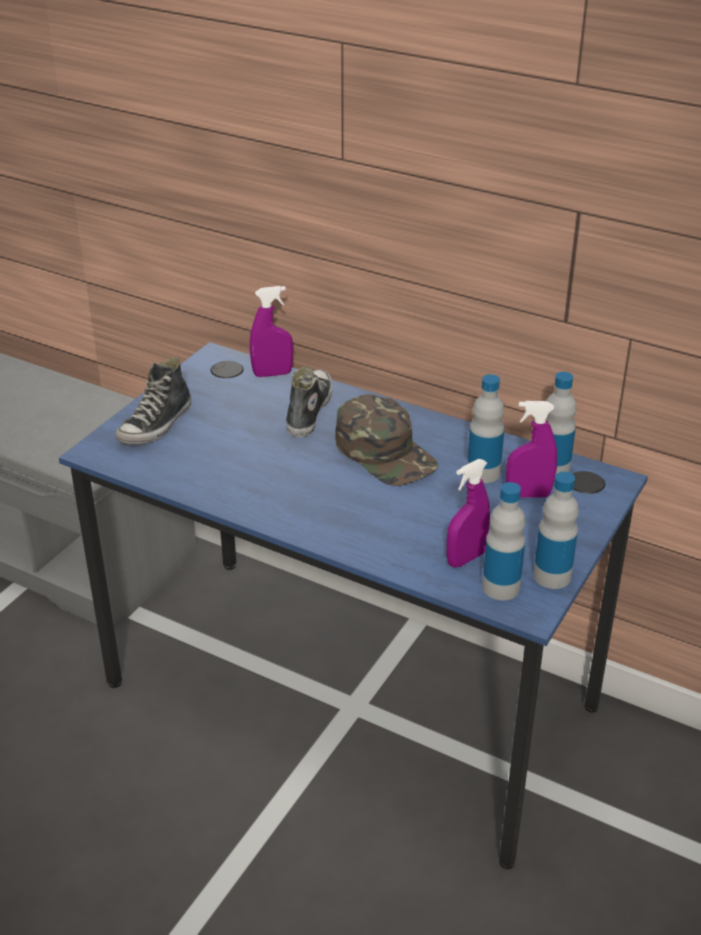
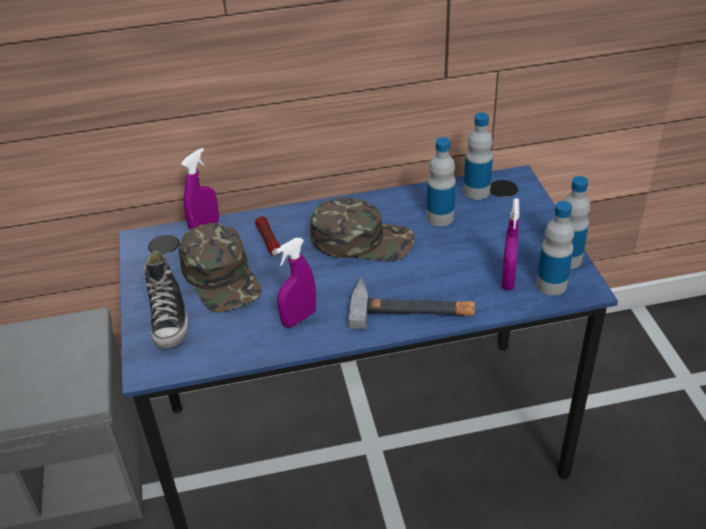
camera: 40 degrees left, 5 degrees up
(234, 417) = (222, 277): none -> green cap
(308, 410) = (269, 241): shoe -> flashlight
(345, 530) = (412, 309): none -> hammer
(528, 495) = (484, 216): purple spray bottle -> purple spray bottle (299, 318)

